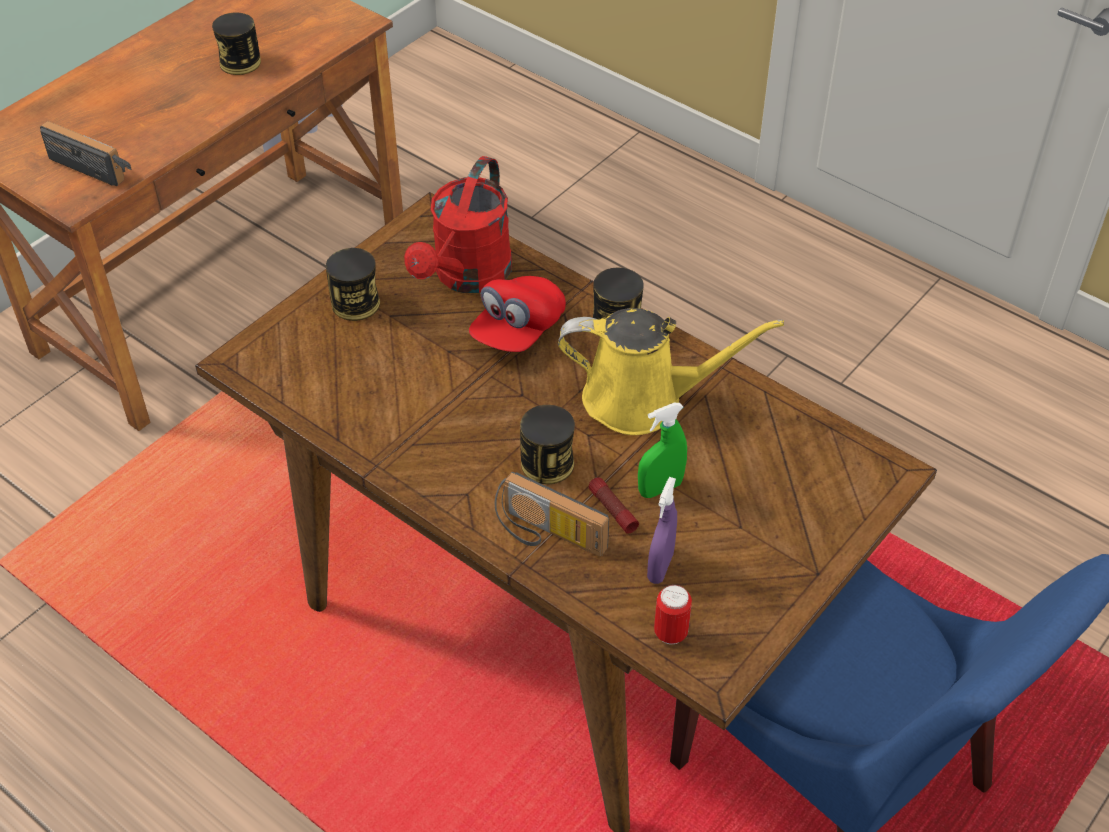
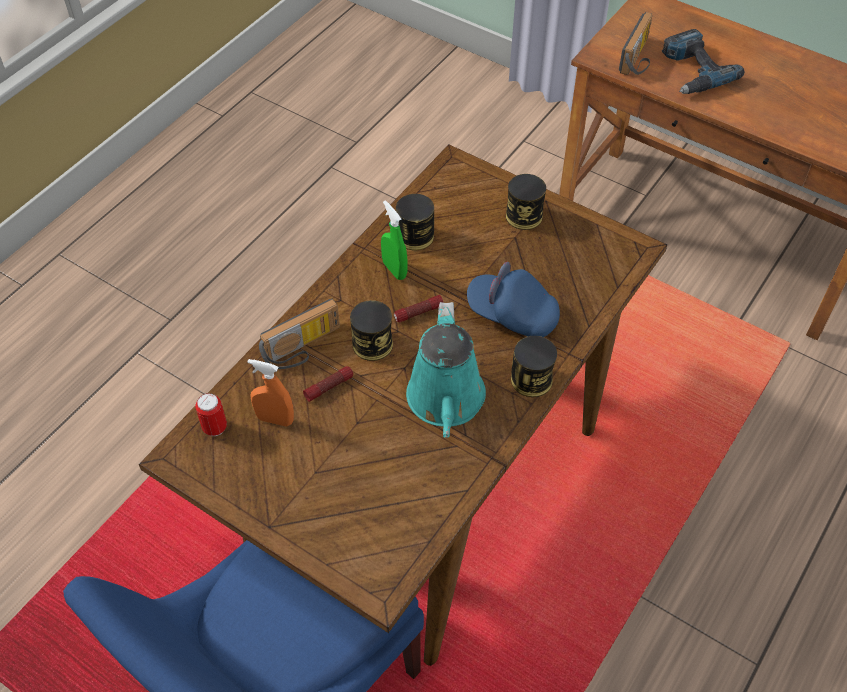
camera: 85 degrees right, 5 degrees up
(139, 125) = (692, 71): none -> power drill
(240, 62) = (792, 110): can -> can (415, 236)
(467, 277) = (567, 278): red watering can -> none
(501, 415) = (418, 313): none -> flashlight
(518, 330) = (512, 315): red cap -> blue cap
(547, 535) = (303, 349): radio -> radio turned 150 degrees counterclockwise
(643, 399) = (446, 402): yellow watering can -> turquoise watering can
(660, 488) = (352, 417): green spray bottle -> green spray bottle (394, 270)
(660, 567) = (275, 419): purple spray bottle -> orange spray bottle

